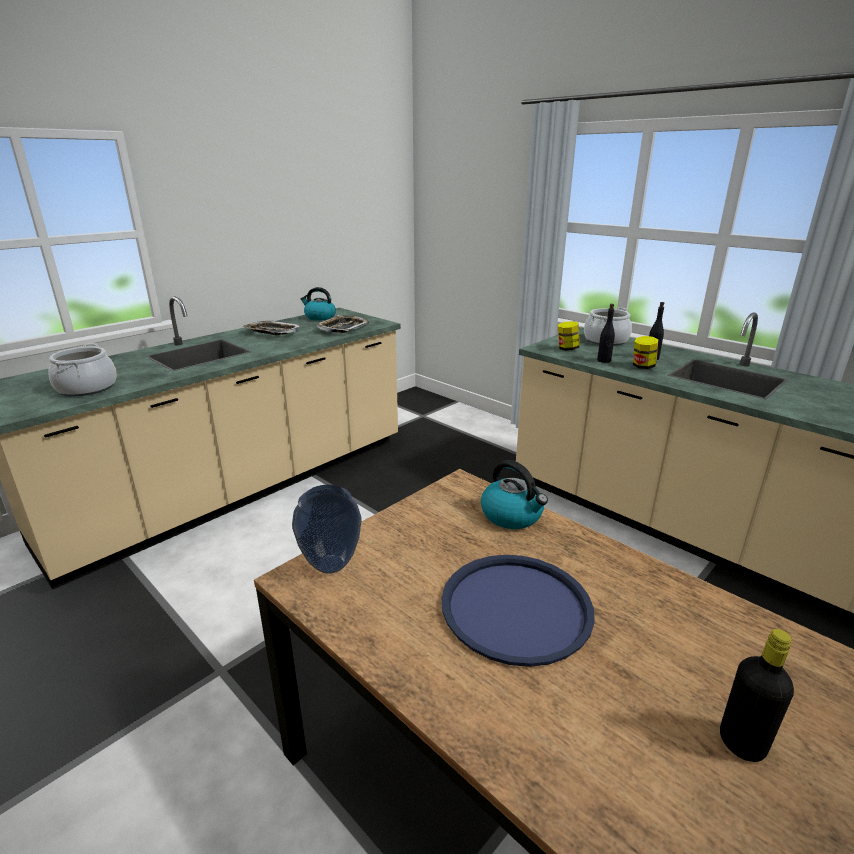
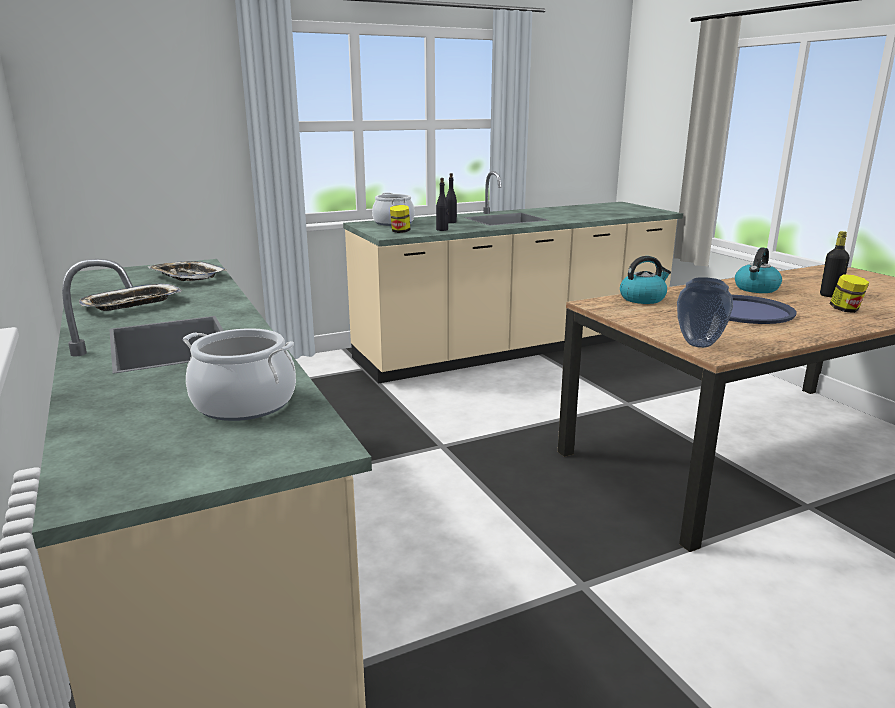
camera: 70 degrees left, 5 degrees down
(319, 317) = (104, 282): kettle -> kettle (756, 289)
(643, 366) = (466, 226): jar -> jar (845, 310)

